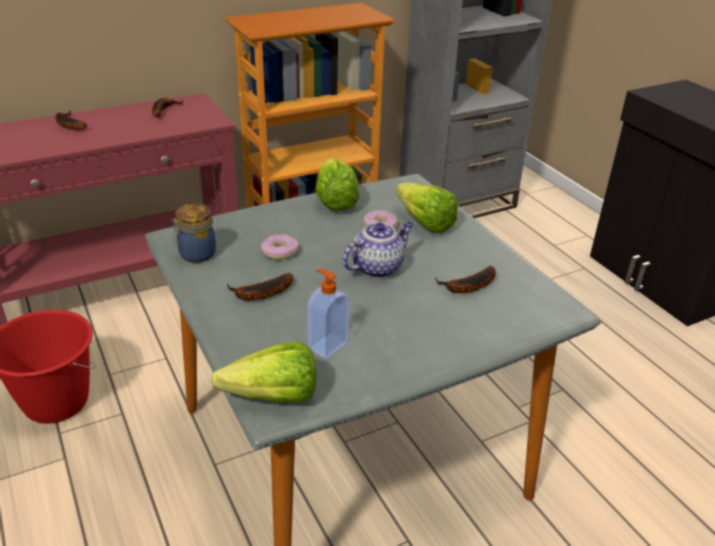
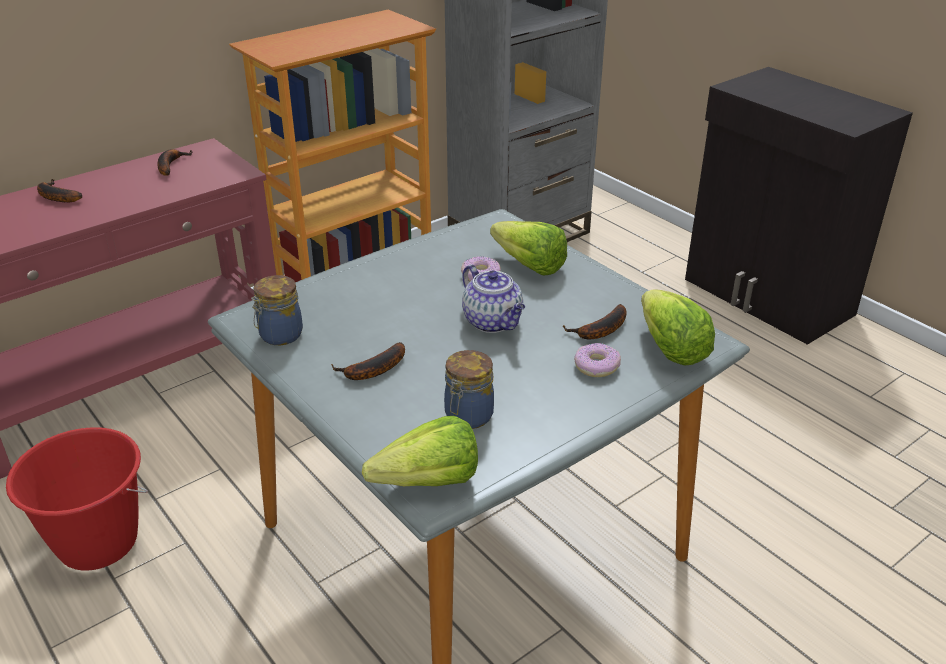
camera: 10 degrees left, 0 degrees up
(279, 252) = (376, 320): donut -> donut (596, 366)
(327, 345) = (467, 417): soap dispenser -> jar
(335, 202) = (420, 253): lettuce -> lettuce (671, 350)
(377, 267) = (494, 322): teapot -> teapot turned 105 degrees clockwise

